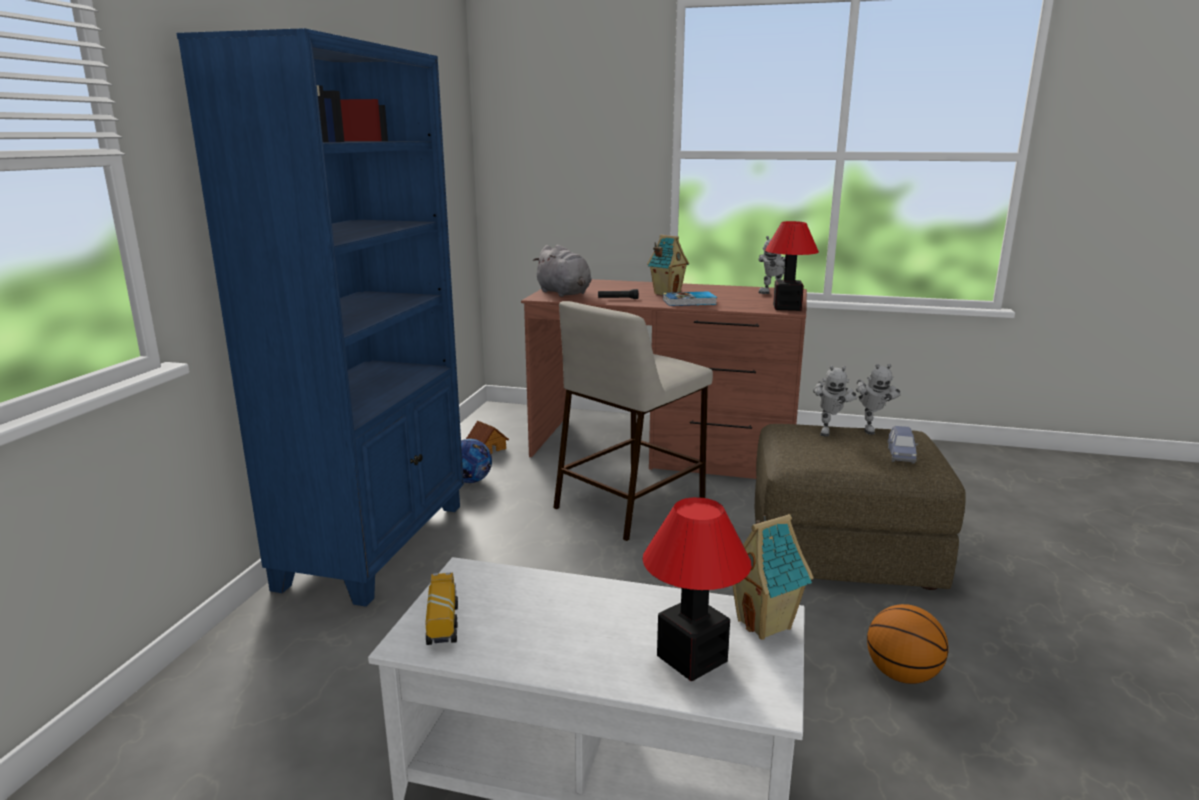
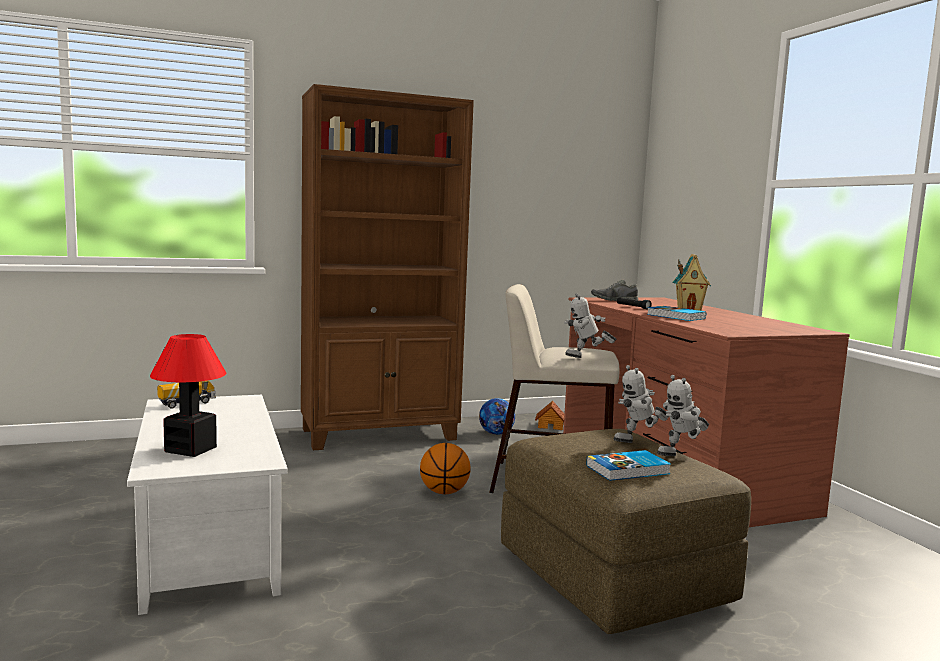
camera: 55 degrees right, 10 degrees down
(377, 544) = (380, 435): blue bookcase -> brown bookcase
(564, 293) = (614, 300): grey plush toy -> grey shoe
(765, 624) = (249, 460): toy house -> none
(772, 293) = (788, 328): toy robot -> toy robot (586, 358)
(786, 307) = (739, 332): table lamp -> none
(900, 456) = (629, 470): blue toy car -> book
(901, 674) = (427, 632): basketball -> basketball (444, 492)

